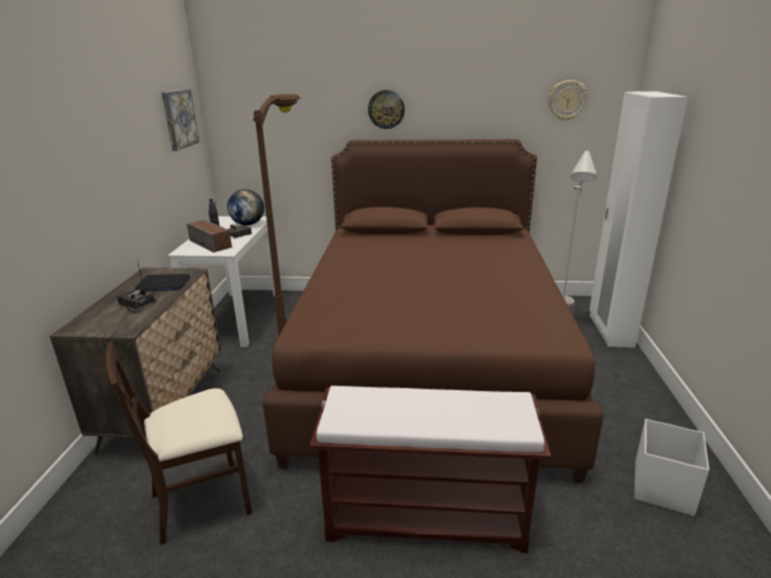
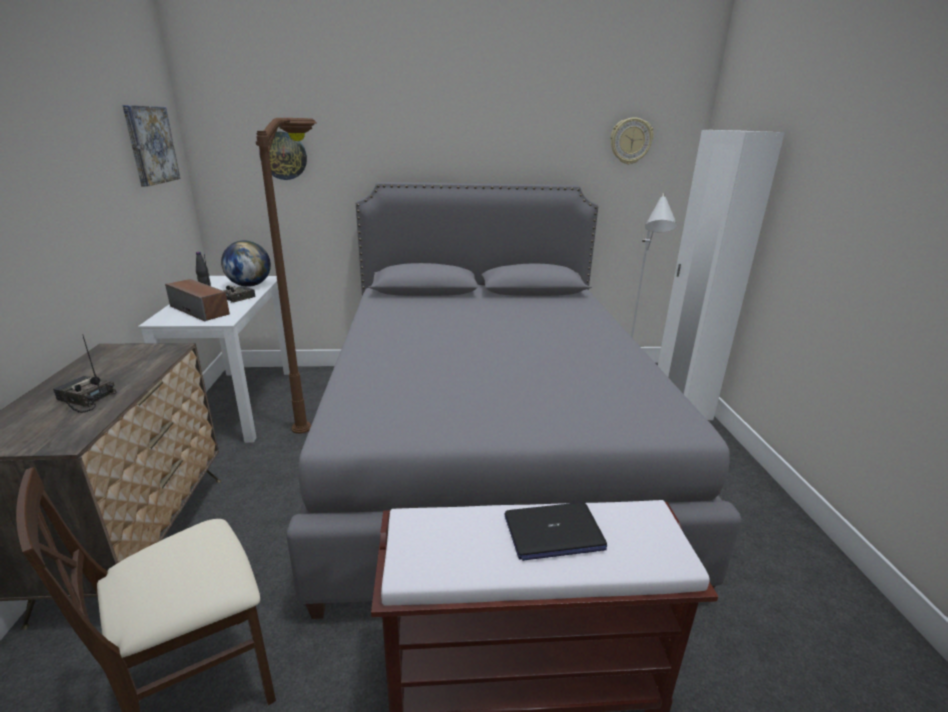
camera: 10 degrees left, 0 degrees up
(163, 284) = (129, 367): laptop -> laptop (553, 532)
(386, 109) = (422, 145): wall clock -> wall clock (283, 156)
(428, 361) = (487, 449): brown bed -> grey bed
(663, 487) = (799, 598): white storage box -> none

